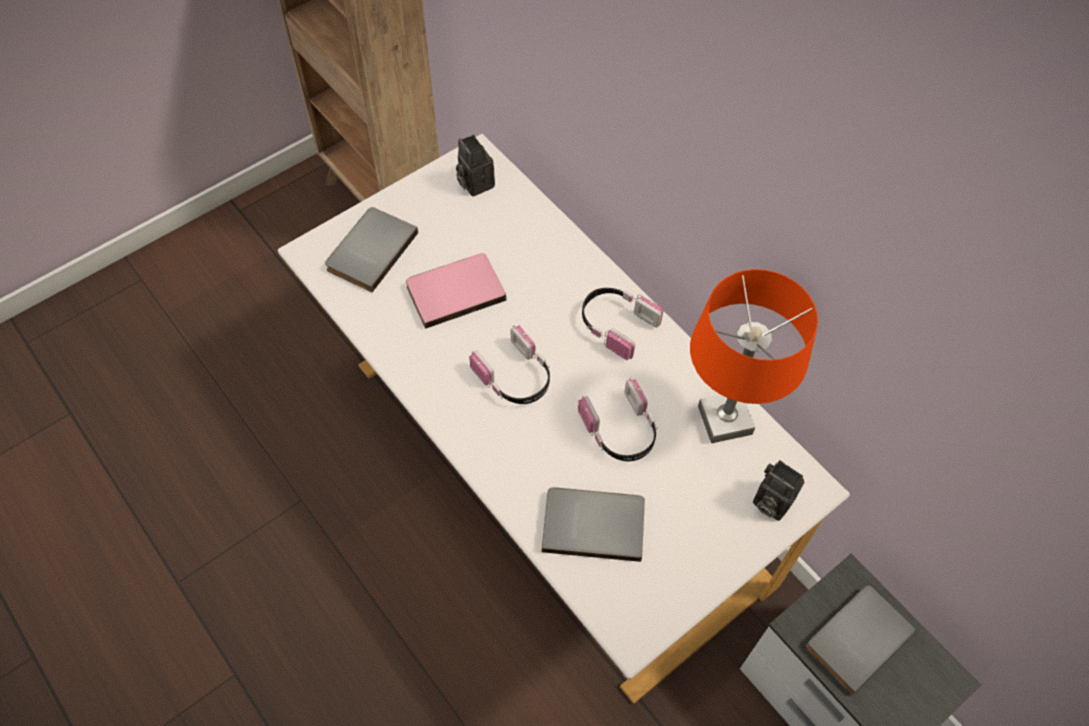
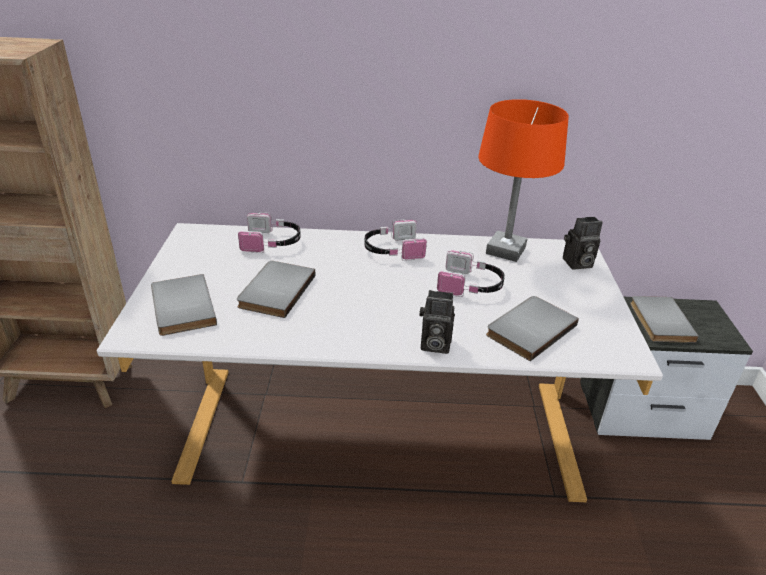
camera: 50 degrees left, 25 degrees down
(454, 290) = (274, 291): pink book -> grey book
(474, 183) = (207, 243): camera -> camera (433, 345)
(515, 377) = (379, 302): headphones -> headphones (272, 242)

